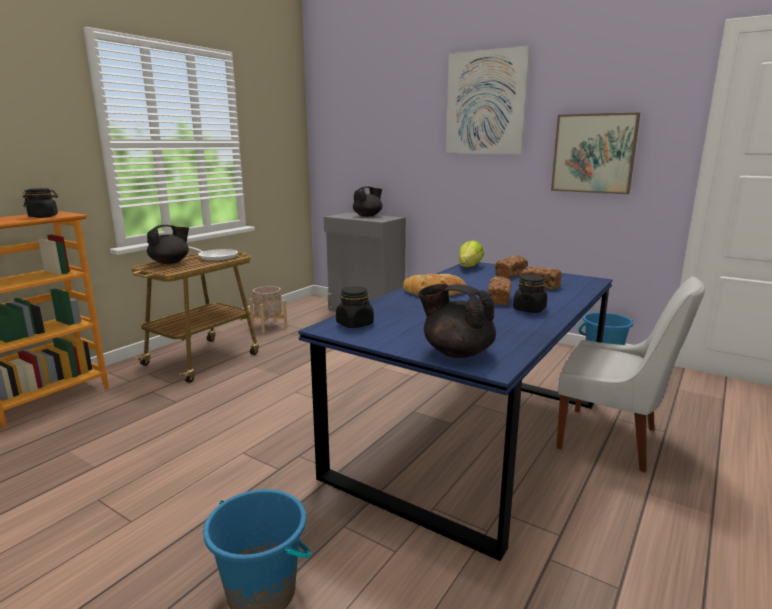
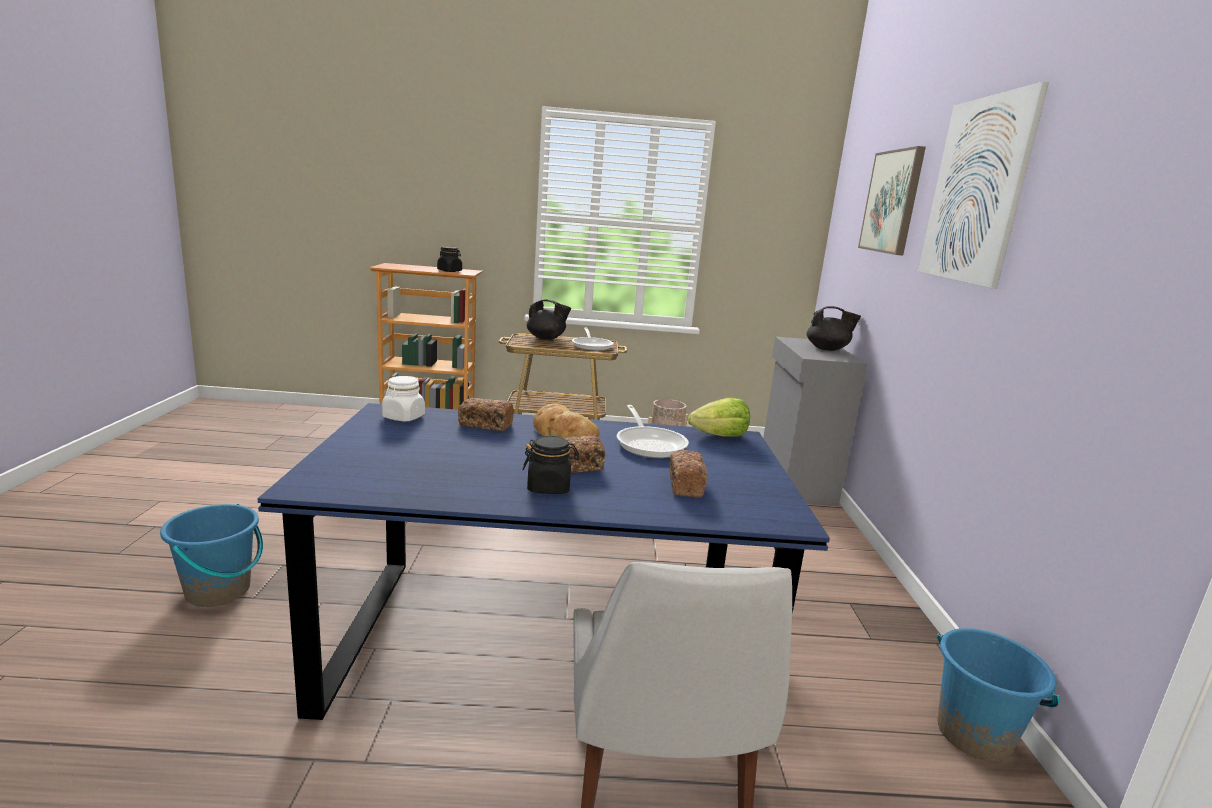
camera: 55 degrees right, 0 degrees up
(355, 324) = (403, 417): black jar -> white jar
(456, 352) = (342, 466): black teapot -> none
(471, 280) = (649, 444): none -> frying pan
(511, 274) = (722, 462): bread -> bread (485, 425)
(593, 153) = (1091, 307): picture -> picture (892, 202)

